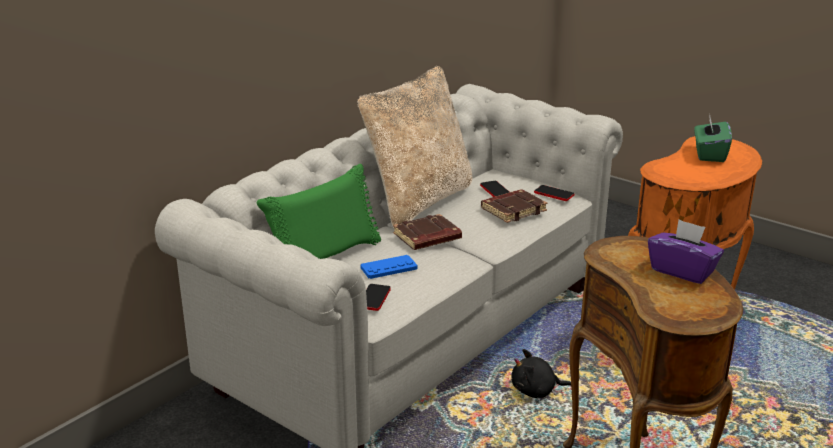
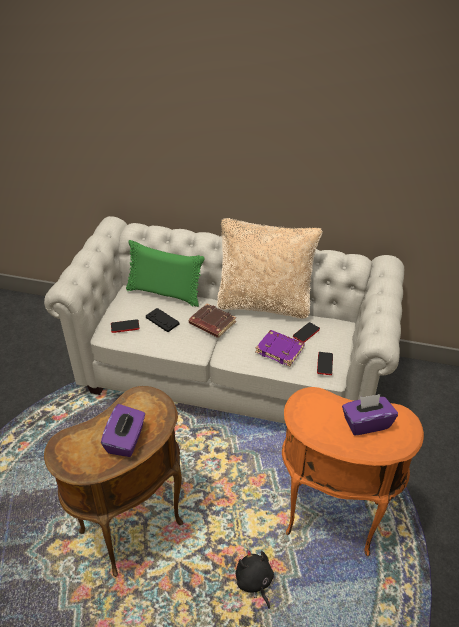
camera: 65 degrees right, 15 degrees up
(388, 268) = (162, 320): blue game controller -> black game controller
(513, 210) = (280, 350): brown book -> purple book
(536, 391) = (202, 452): black plush toy -> black plush toy (254, 582)
(709, 154) = (366, 423): green tissue box -> purple tissue box

